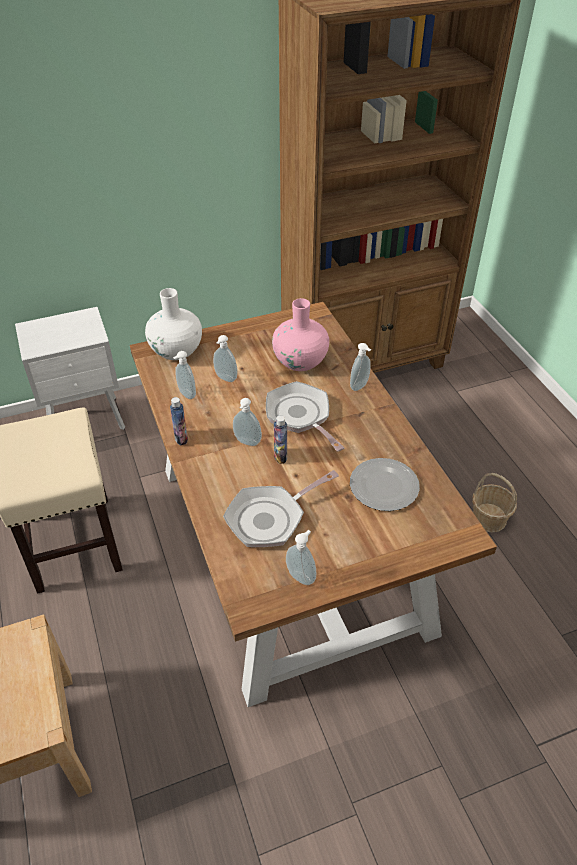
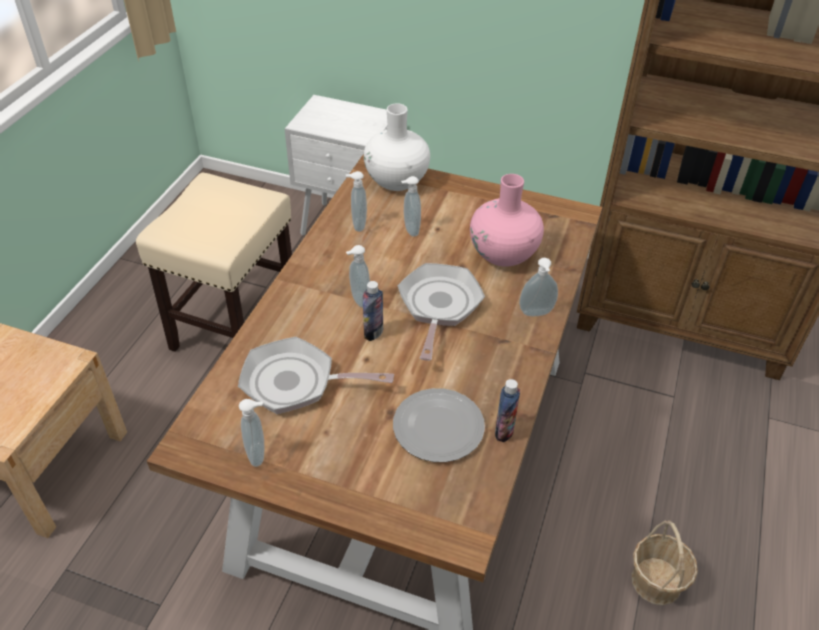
camera: 40 degrees right, 0 degrees up
(181, 438) = (307, 261): bottle -> bottle (504, 431)

